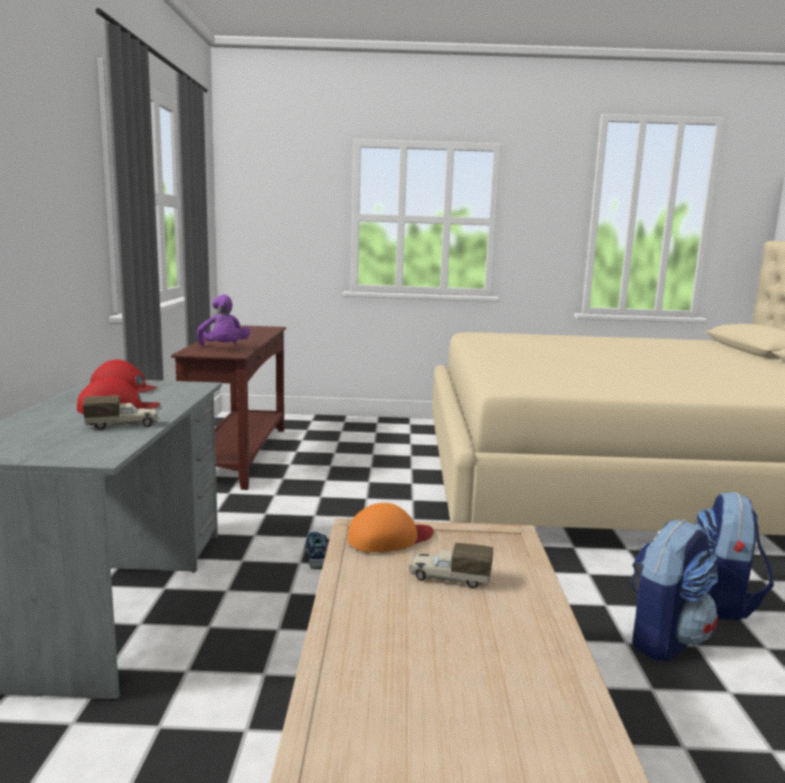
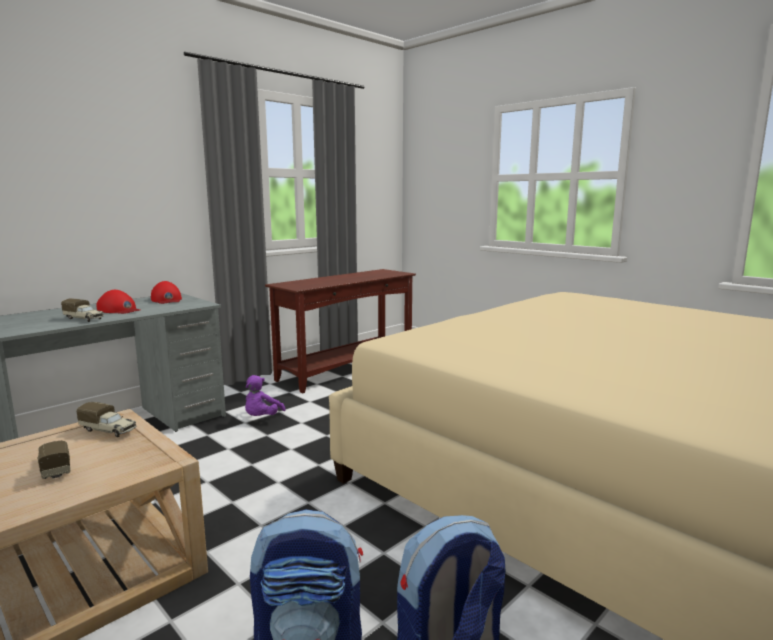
camera: 45 degrees right, 0 degrees up
(224, 348) = (308, 284): purple plush toy -> purple plush toy (262, 418)
(316, 555) = (245, 448): shoe -> none
(389, 538) = (109, 430): orange cap -> toy truck

